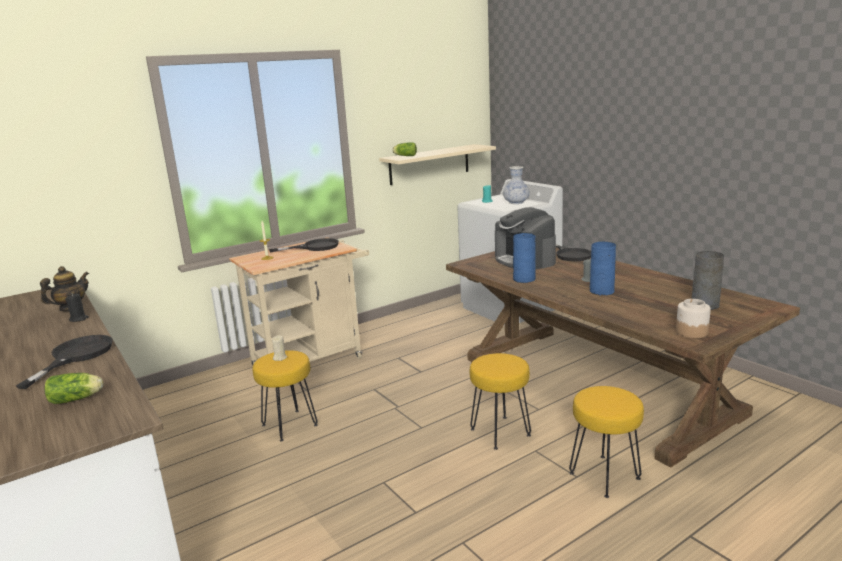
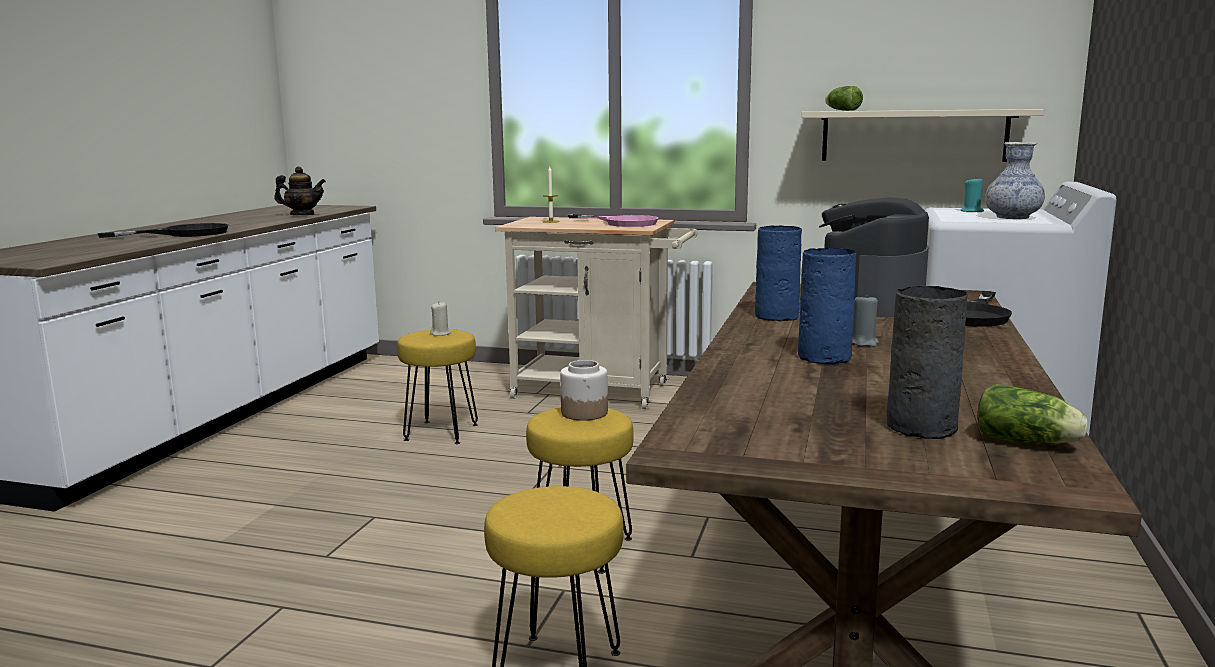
camera: 50 degrees right, 5 degrees down
(77, 399) = (87, 249): lettuce -> lettuce (1029, 443)
(79, 319) = (276, 220): black candle -> none
(314, 247) = (623, 223): black frying pan -> pink frying pan
(691, 332) = (735, 437): jar -> jar (585, 413)

